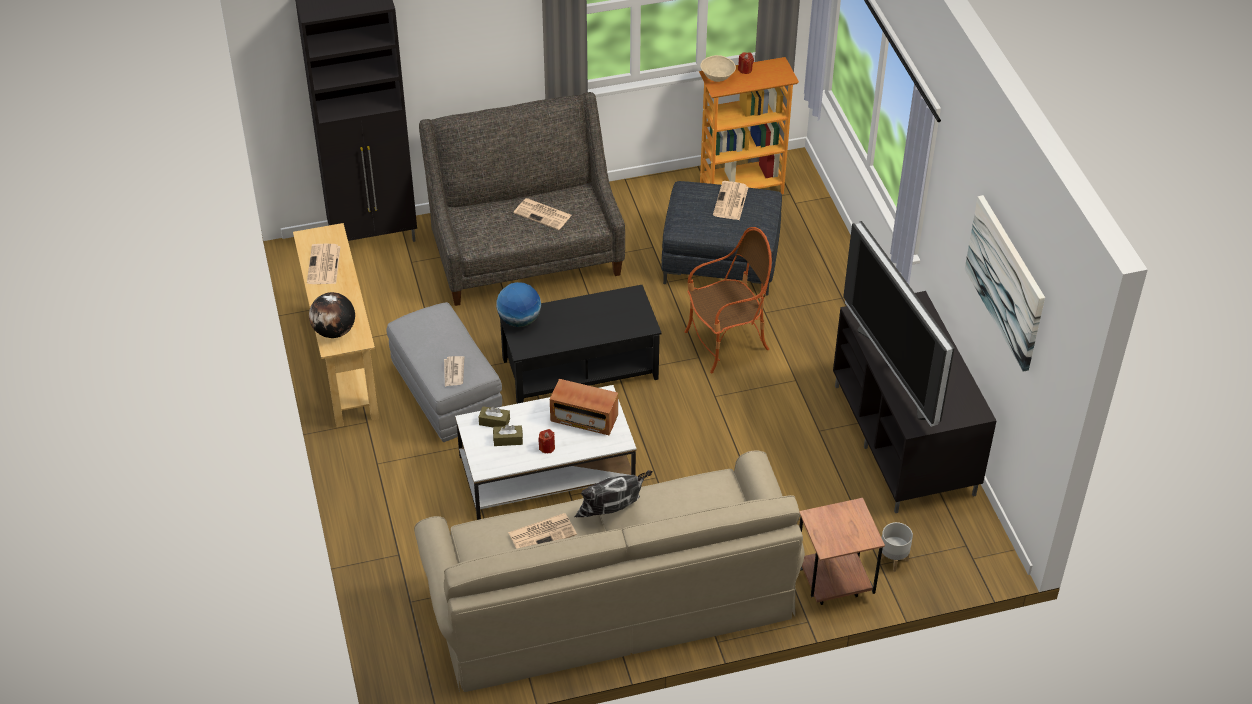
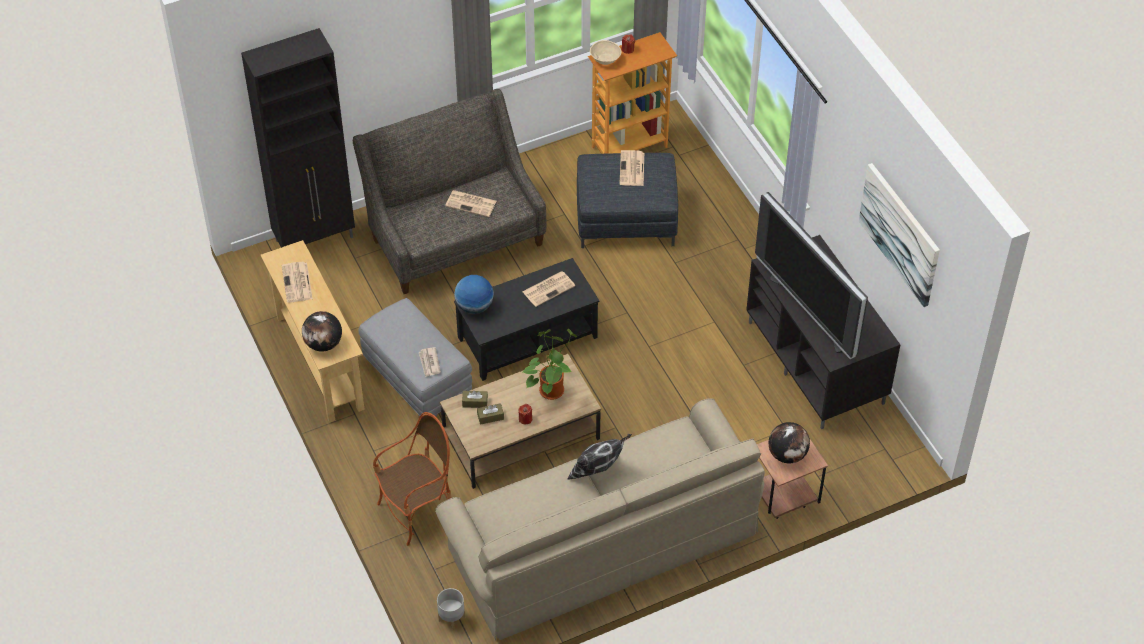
camera: 10 degrees left, 5 degrees up
(543, 533) = (544, 498): newspaper -> newspaper (549, 288)
(545, 472) = (520, 436): white coffee table -> brown coffee table
(584, 419) = (550, 388): radio -> potted plant
(726, 343) = (648, 296): armchair -> armchair (418, 511)
(839, 526) = (787, 454): none -> globe
(893, 559) = (828, 470): grey planter -> grey planter (452, 618)

